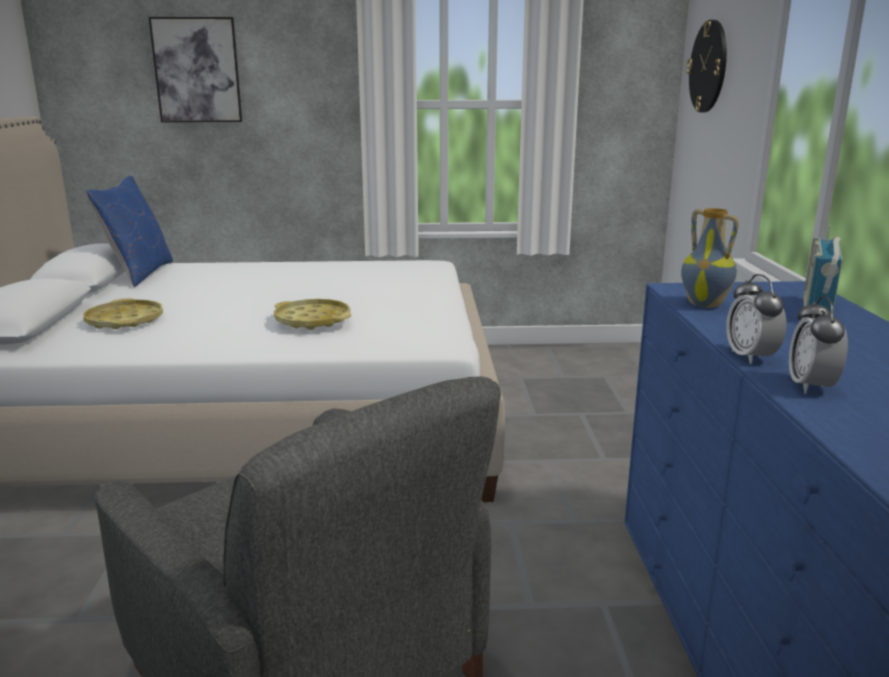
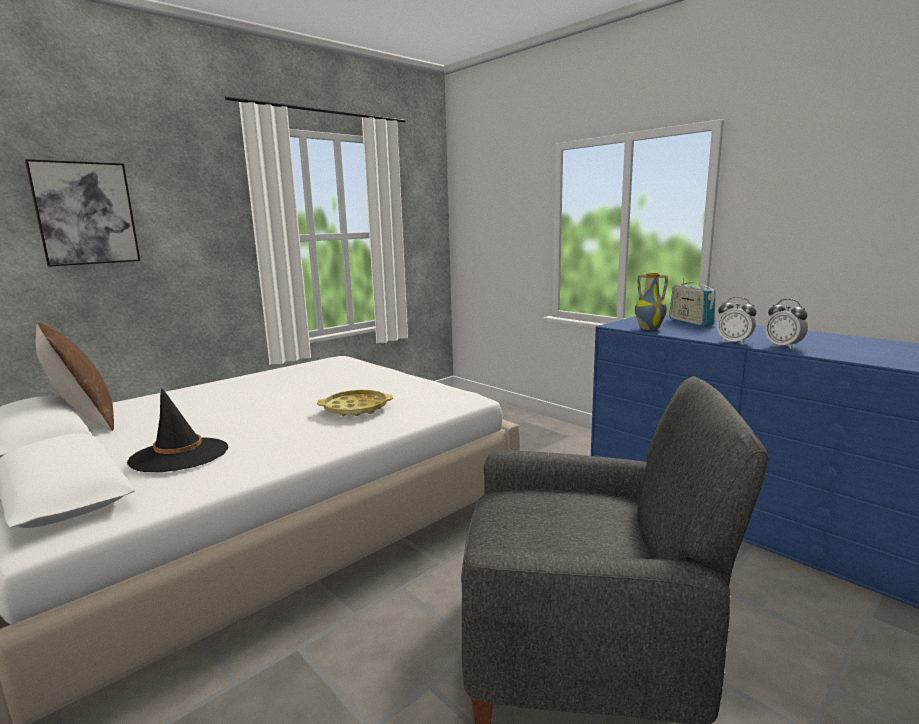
camera: 40 degrees left, 5 degrees down
(125, 321) = (179, 455): yellow tray -> black hat
(139, 273) = (84, 420): blue pillow -> brown pillow
(708, 66) = (483, 206): wall clock -> none

